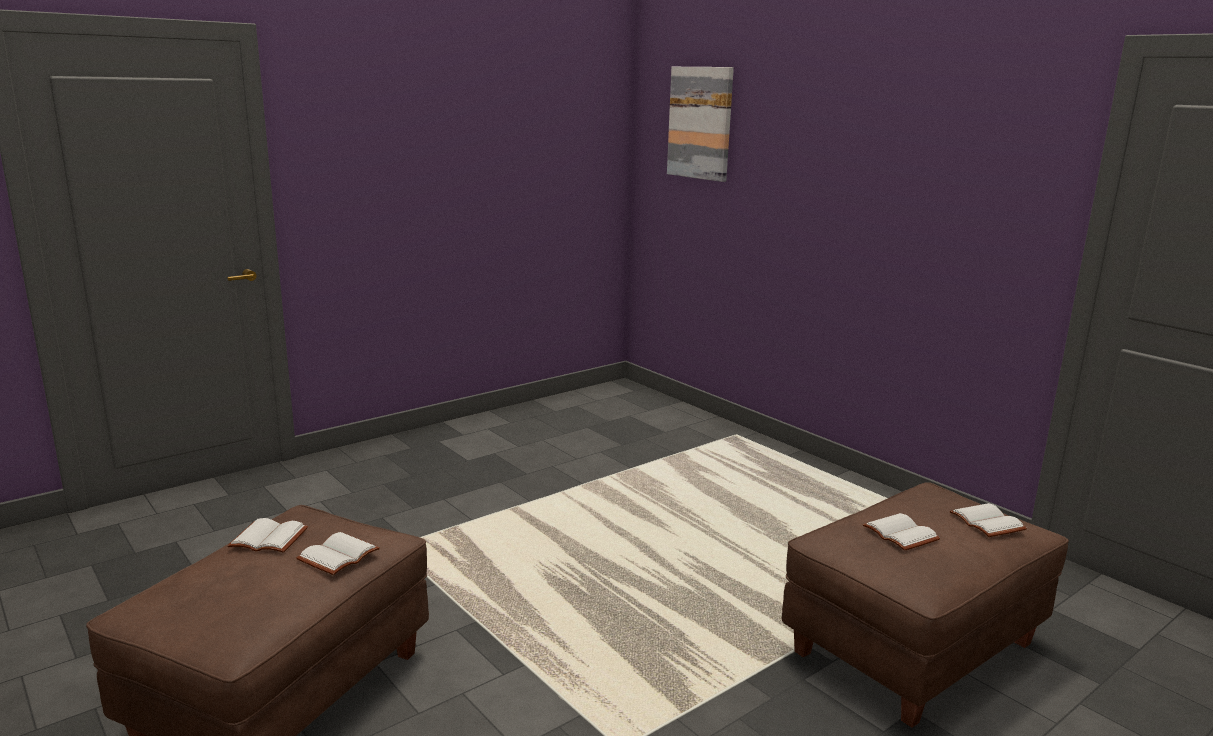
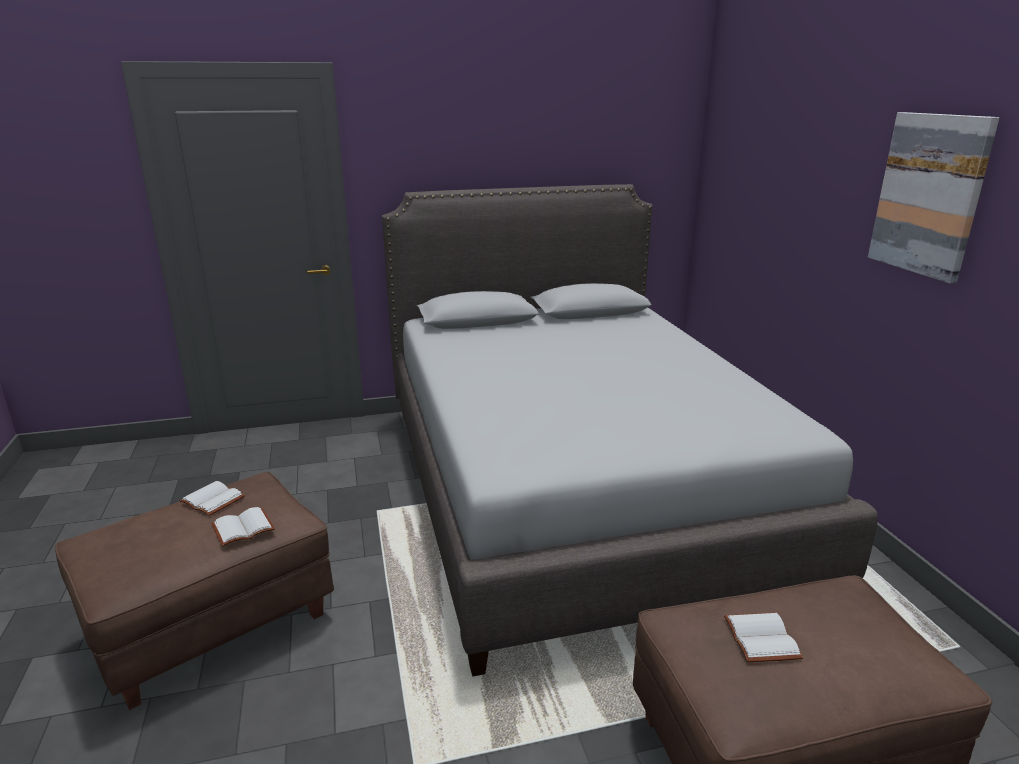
camera: 25 degrees right, 5 degrees up
(595, 486) = (576, 488): none -> grey bed
(700, 123) = (753, 145): picture -> picture (930, 195)
(989, 522) = (886, 652): white book -> none

